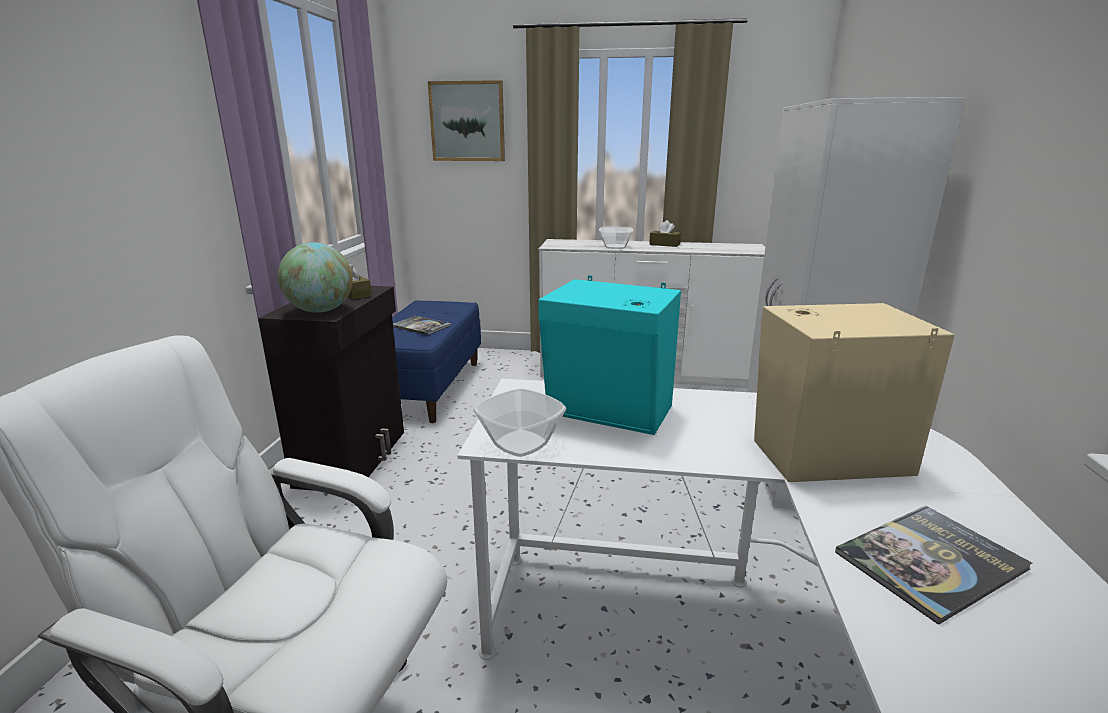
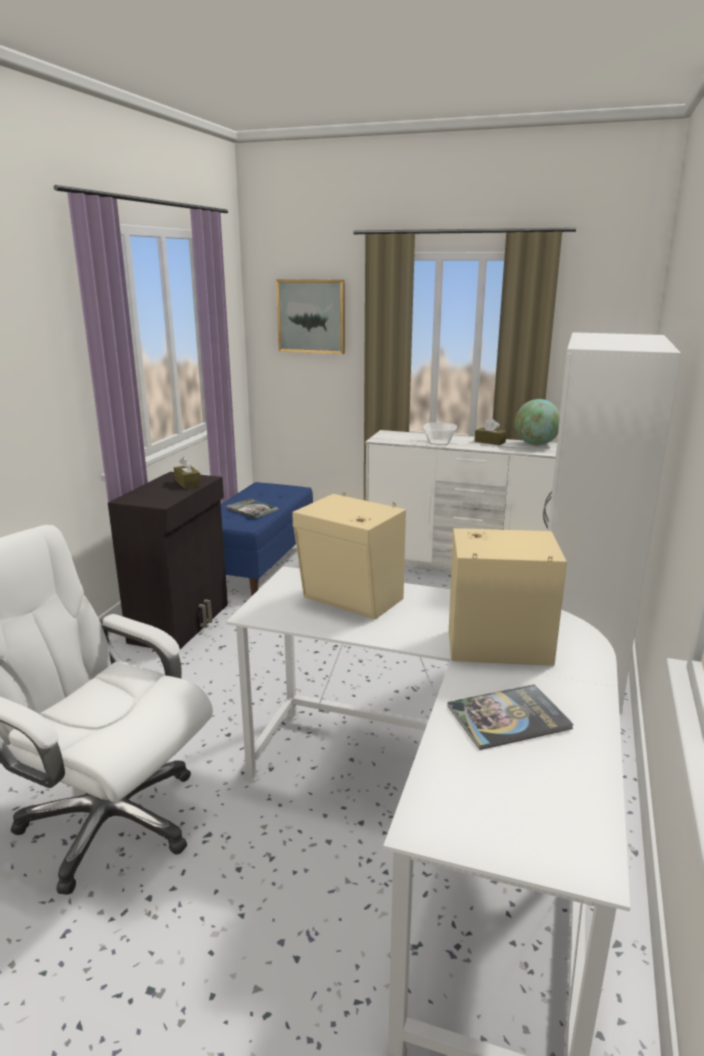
camera: 10 degrees right, 0 degrees up
(321, 311) = (156, 498): globe -> globe (535, 444)
(520, 444) = (273, 618): bowl -> none
(610, 413) = (351, 600): turquoise speaker -> beige speaker

